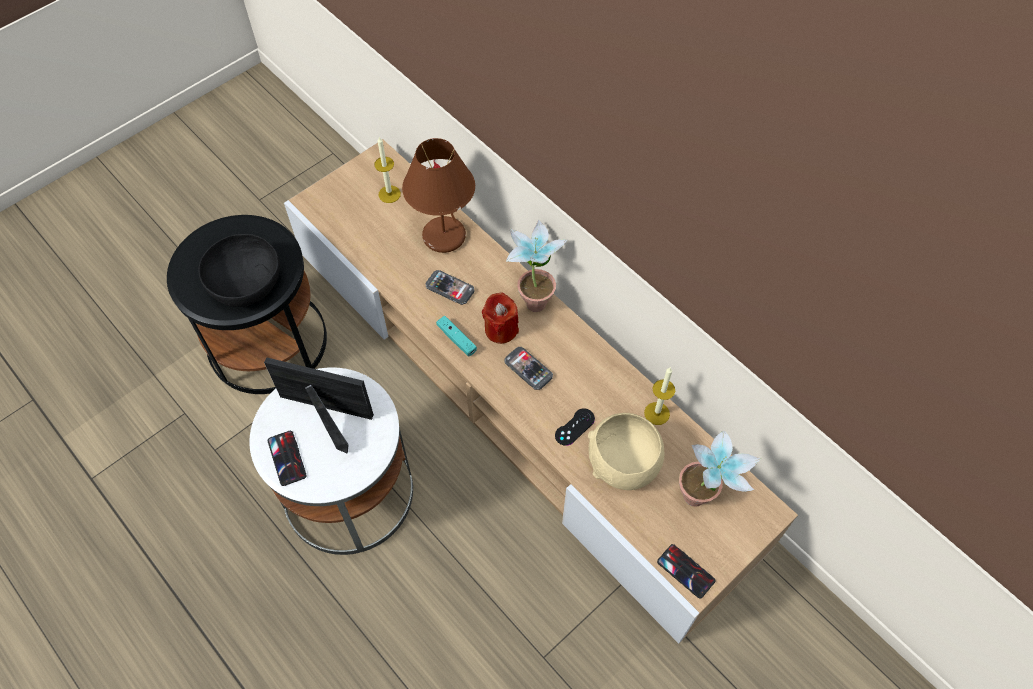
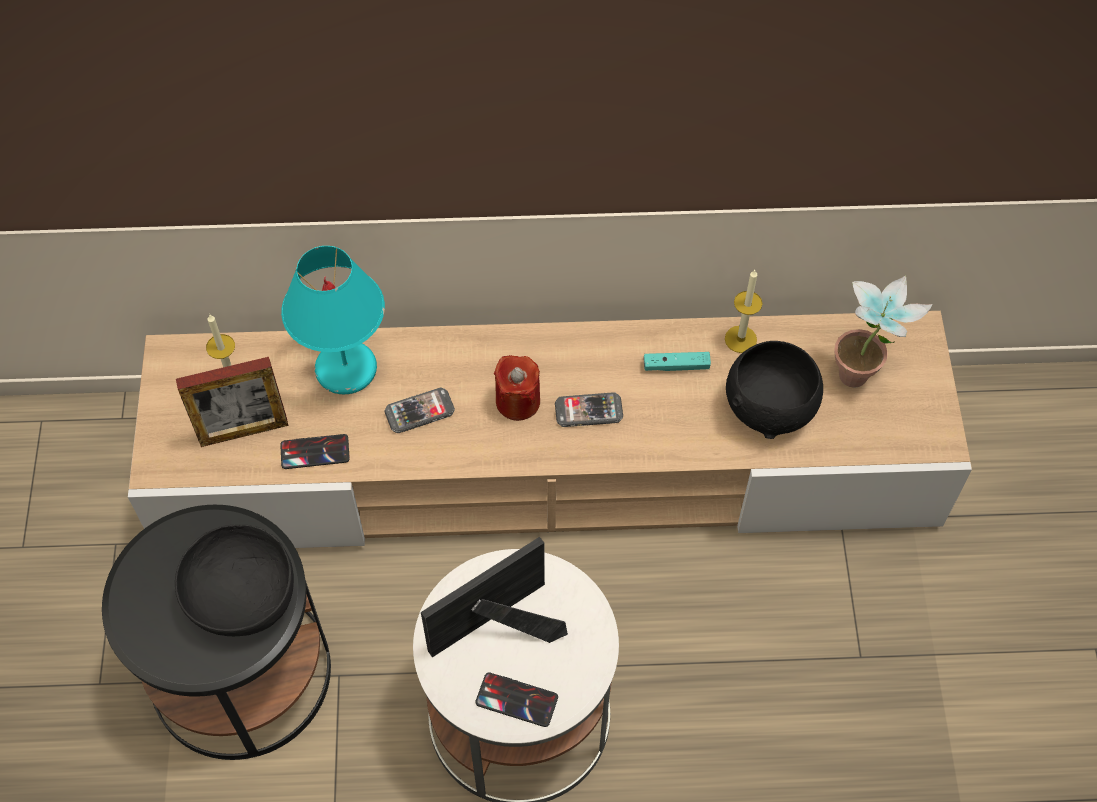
camera: 50 degrees left, 0 degrees up
(365, 220) = (243, 431): none -> picture frame
(443, 236) = (345, 370): brown table lamp -> turquoise table lamp
(456, 339) = (490, 450): turquoise game controller -> turquoise game controller (676, 366)
(534, 296) = (507, 342): potted plant -> none
(574, 427) = (692, 419): black game controller -> none
(624, 465) = (771, 408): beige bowl -> black bowl
(686, 571) = (921, 441): phone -> phone (315, 452)

